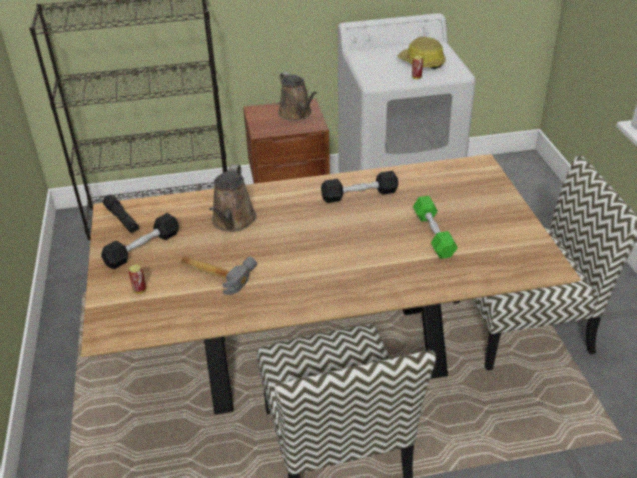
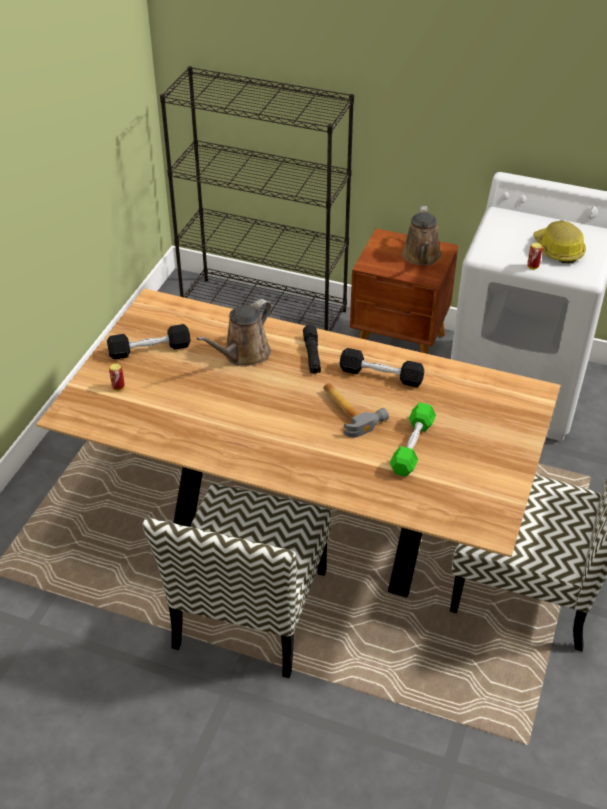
camera: 30 degrees right, 5 degrees up
(122, 219) = (155, 314): black flashlight -> black flashlight (312, 355)
(216, 273) = (189, 398): hammer -> hammer (349, 410)

